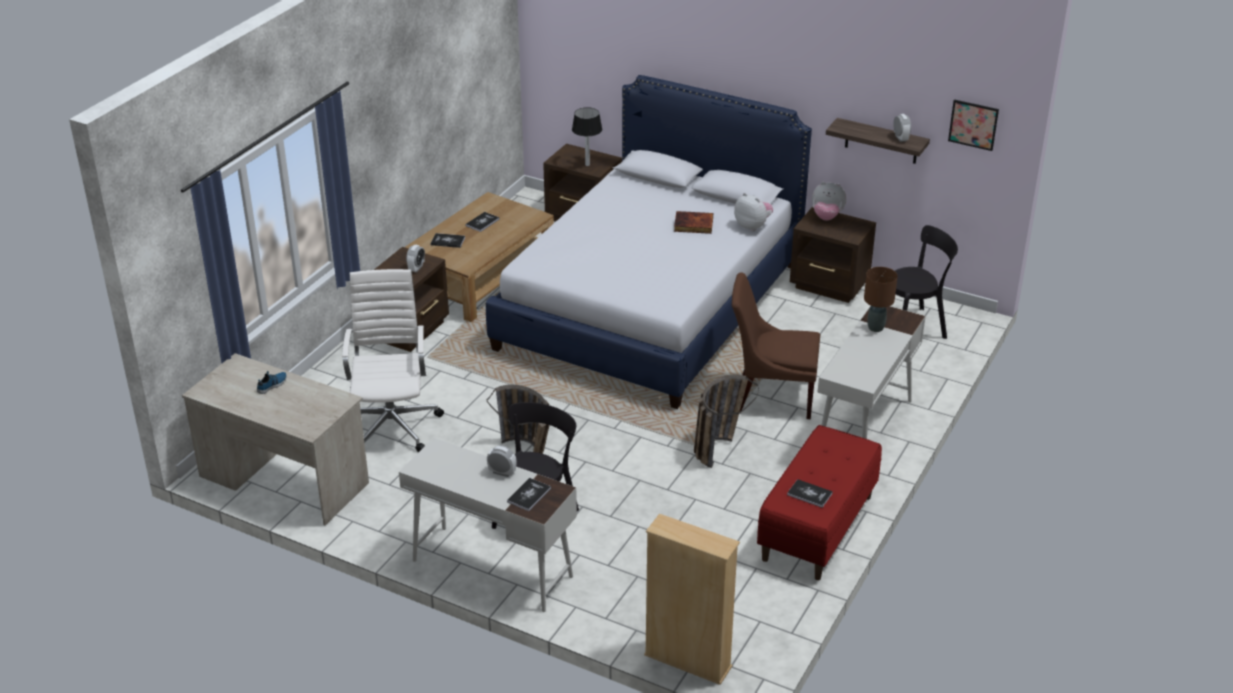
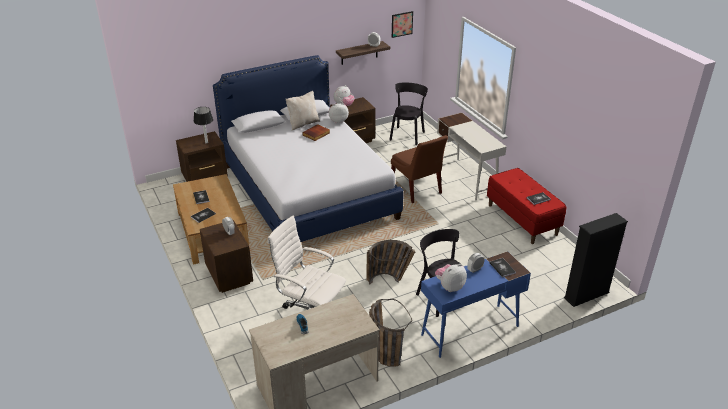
camera: 55 degrees left, 0 degrees up
(442, 464) = (449, 287): none -> plush toy
(491, 568) = (469, 330): white desk -> blue desk
(687, 661) = (586, 295): beige bookcase -> black bookcase
(707, 204) = (303, 123): none -> beige pillow
(719, 446) = (439, 220): basket -> basket (383, 351)
(771, 395) = (417, 190): brown chair -> brown chair turned 75 degrees counterclockwise
(876, 328) = (458, 126): brown table lamp -> none

